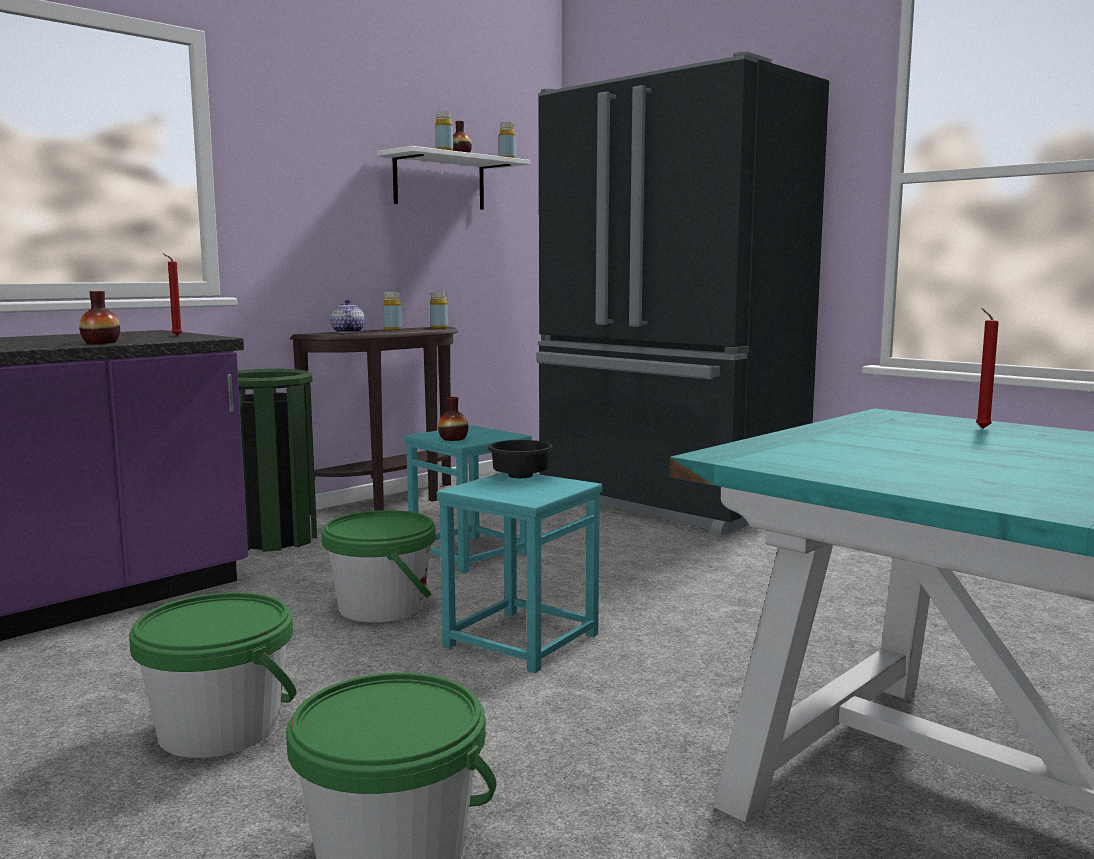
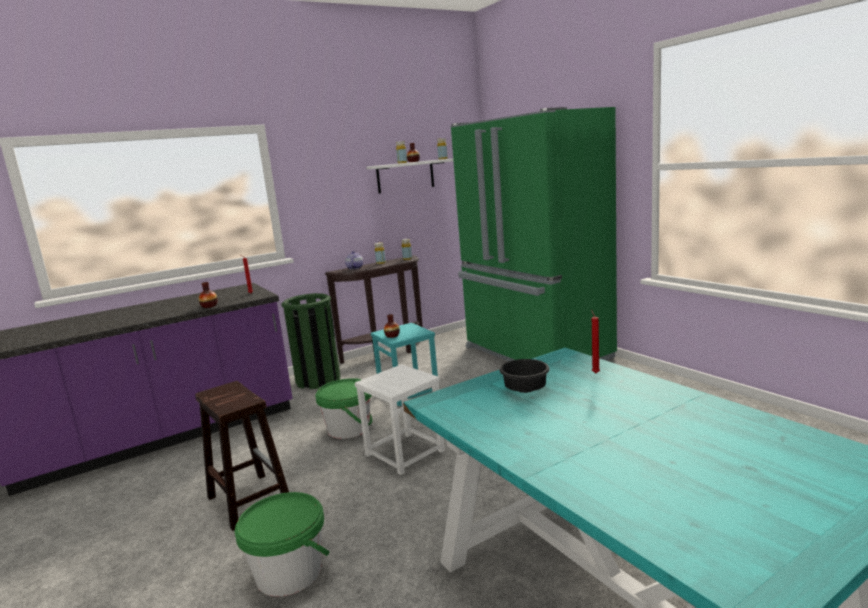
camera: 15 degrees right, 5 degrees up
(220, 729) = (248, 500): green bucket -> brown stool
(520, 477) = (402, 371): black bowl -> black bowl (525, 390)
(520, 639) = (404, 453): turquoise stool -> white stool
(666, 502) = (535, 353): black fridge -> green fridge

